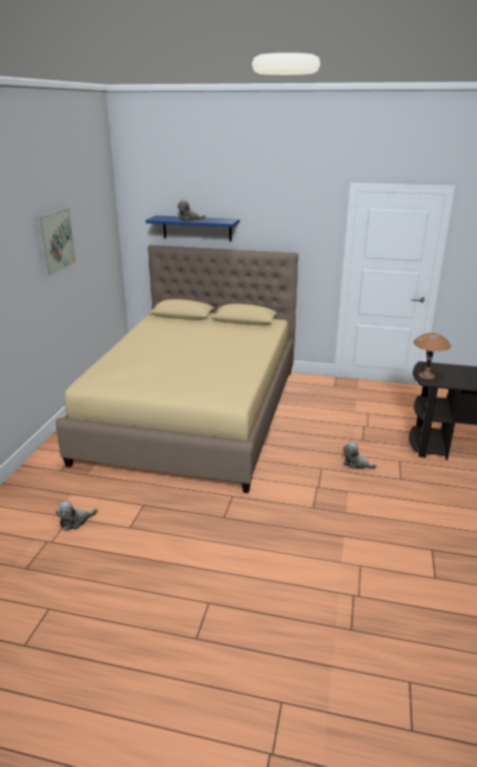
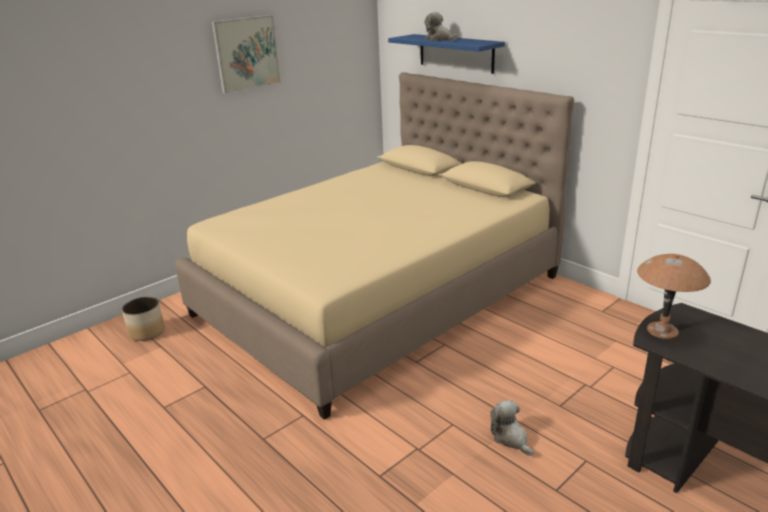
camera: 35 degrees right, 0 degrees up
(44, 488) = (147, 332): none -> planter
(75, 521) = (130, 378): plush toy -> none

